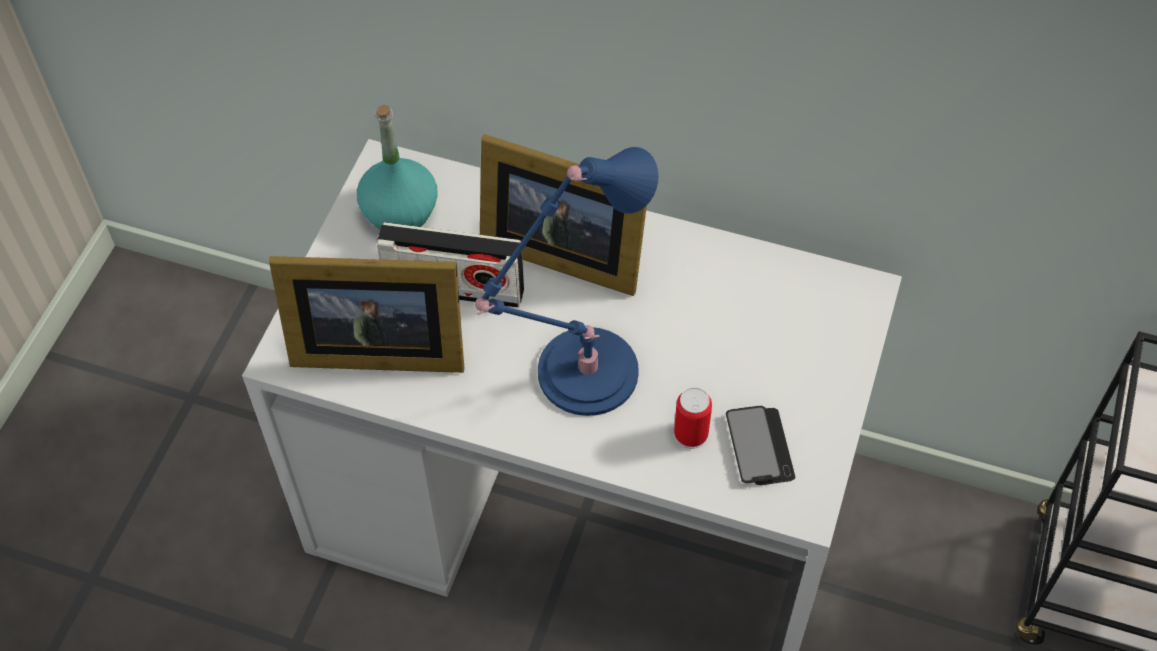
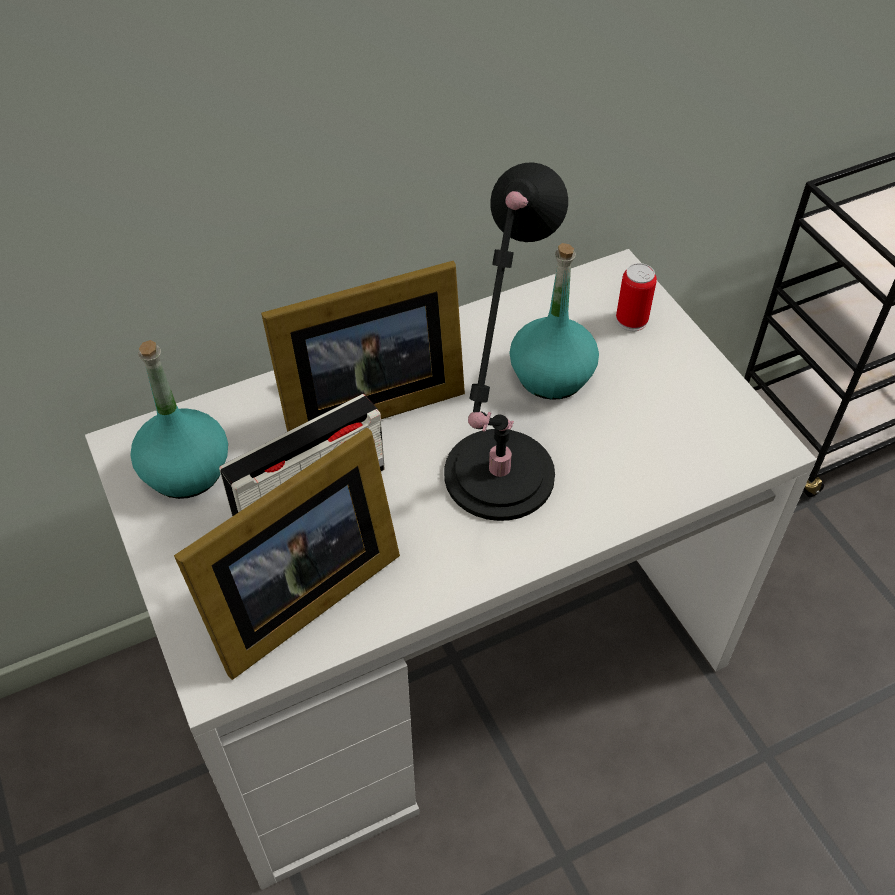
camera: 45 degrees left, 5 degrees down
(579, 375) = (496, 483): blue table lamp -> black table lamp
(691, 434) = (630, 459): can -> can (631, 320)
(711, 331) = (552, 376): none -> turquoise bottle
(759, 447) = (686, 429): phone -> none

